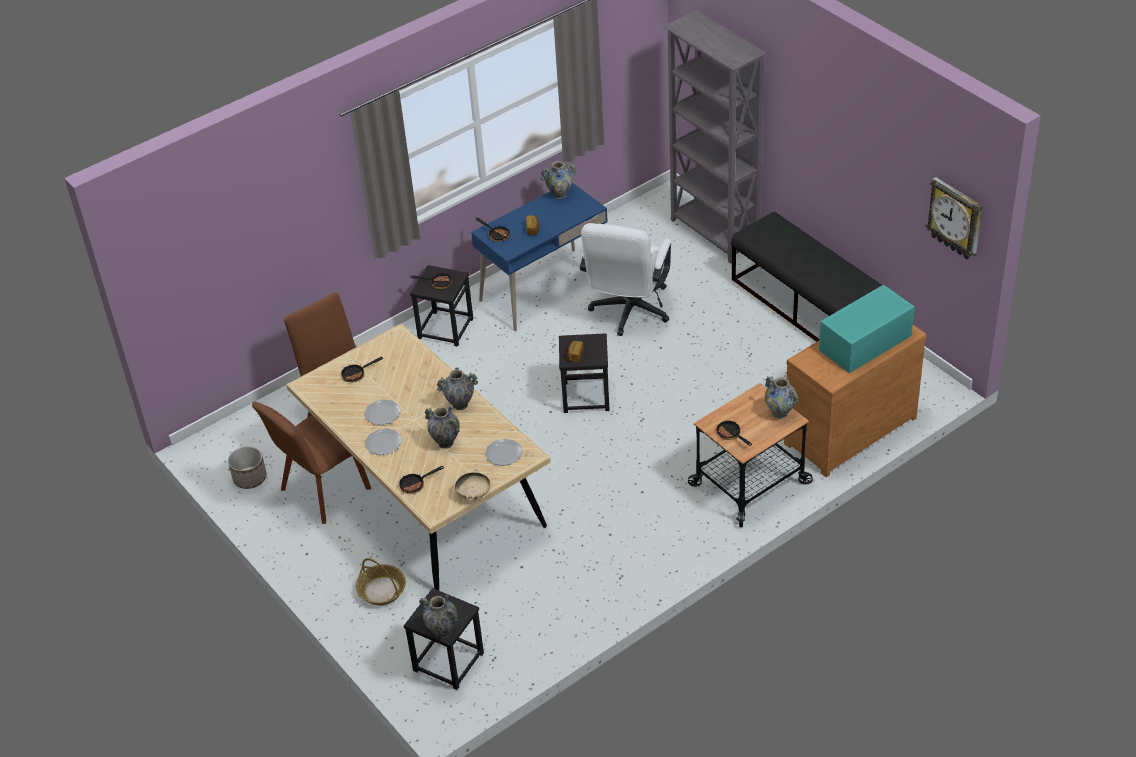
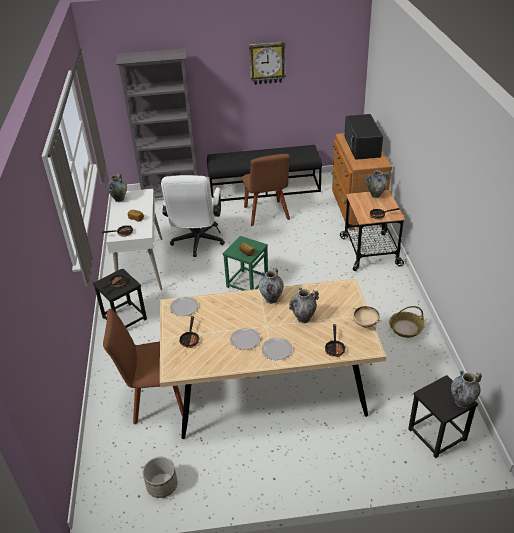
camera: 60 degrees left, 5 degrees down
(322, 492) = (217, 443): brown chair -> brown chair (267, 214)
(381, 590) = (344, 446): basket -> basket (405, 328)
(503, 453) = (336, 296): plate -> plate (183, 307)
(544, 289) = (140, 265): blue desk -> white desk
(586, 396) = (247, 282): black stool -> green stool
(628, 313) = (197, 243): white office chair -> white office chair turned 45 degrees clockwise
(864, 343) = (362, 146): turquoise microwave -> black microwave
(956, 218) = (342, 71): wall clock -> wall clock (267, 63)

